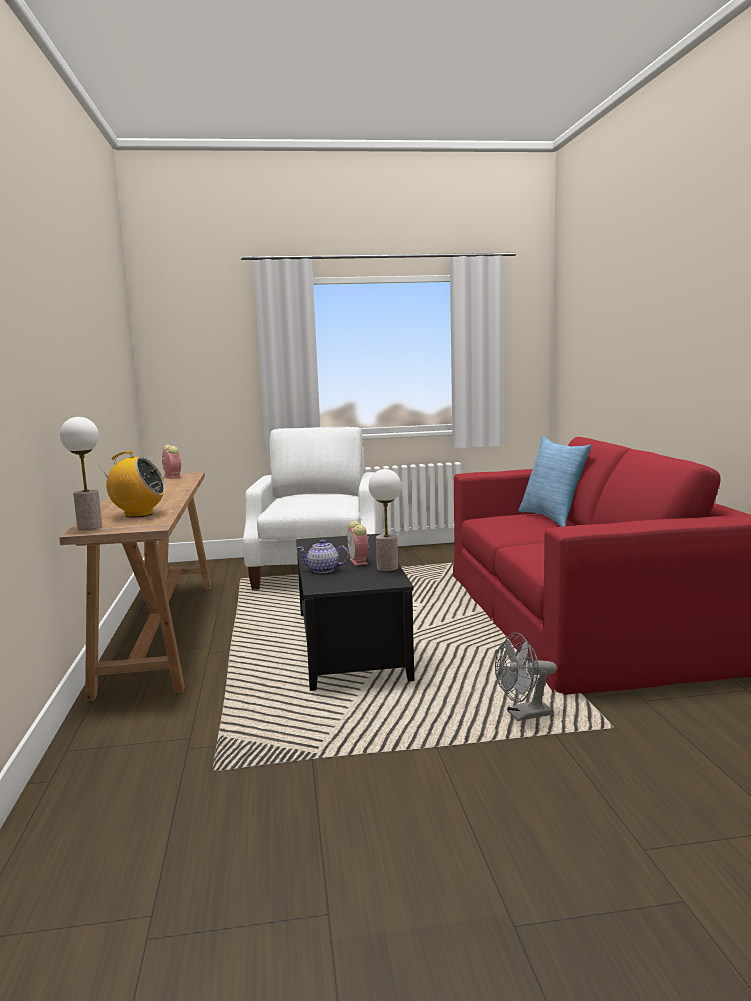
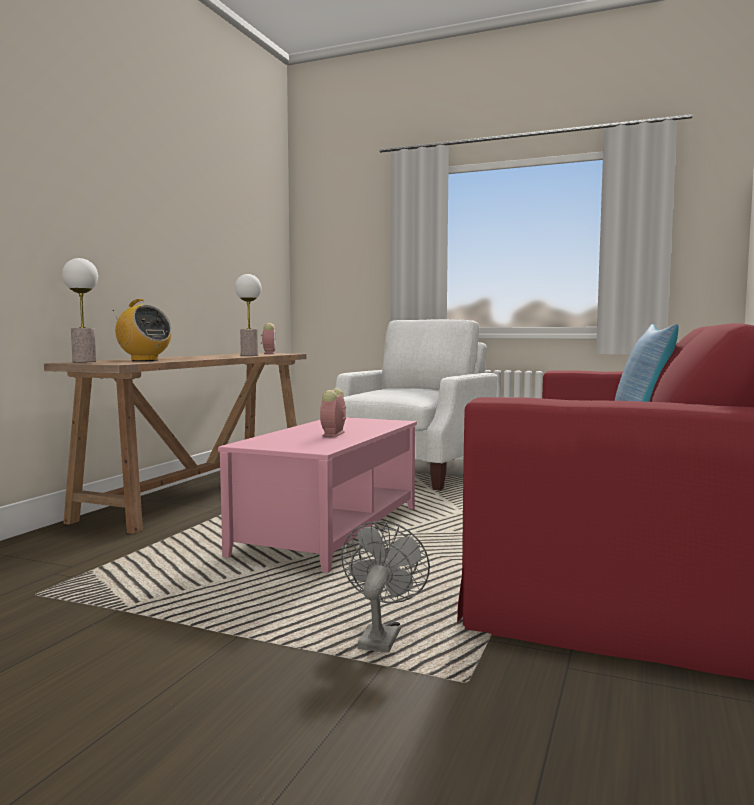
camera: 30 degrees right, 5 degrees down
(323, 570) = (286, 435): teapot -> none
(352, 644) = (332, 531): black coffee table -> pink coffee table
(387, 568) = (344, 441): table lamp -> table lamp (249, 355)
(523, 715) = (381, 636): grey fan -> grey fan turned 90 degrees clockwise

